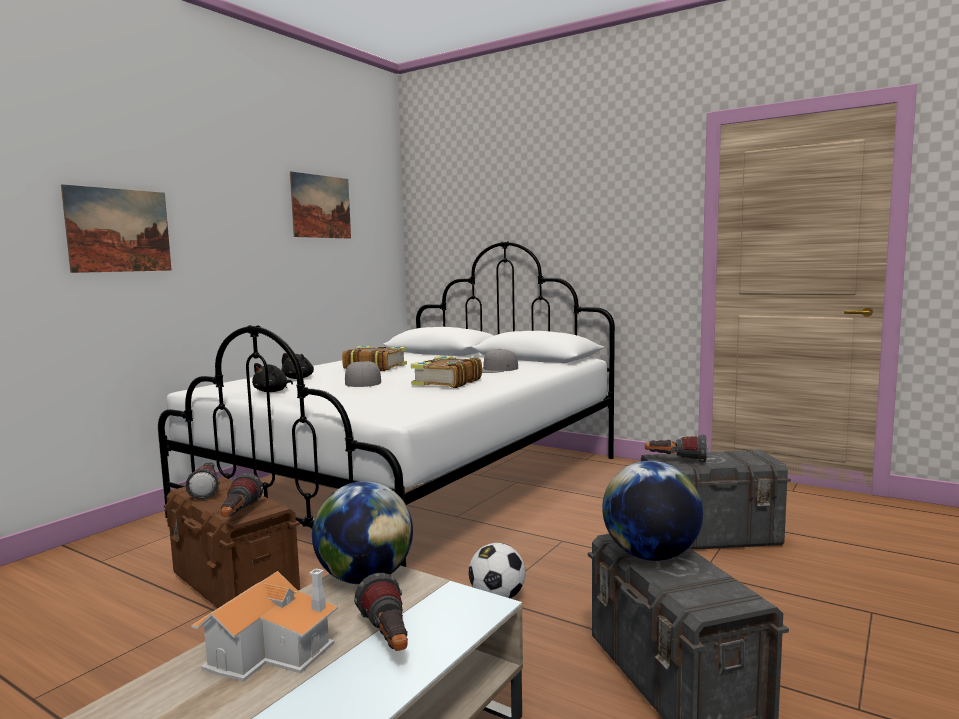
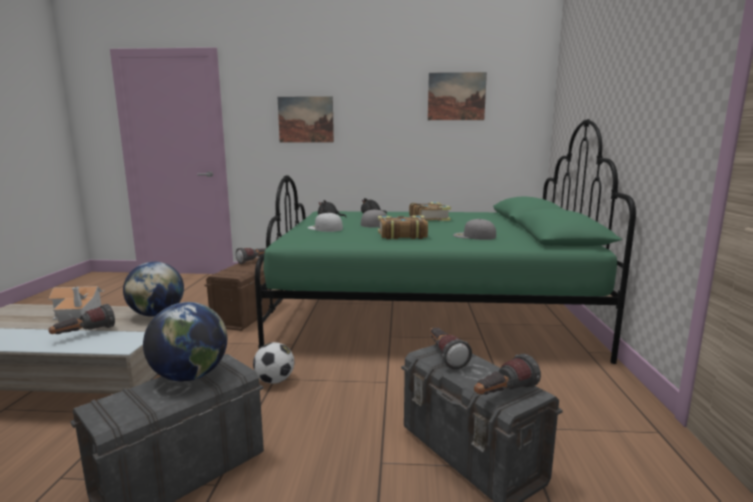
camera: 60 degrees right, 5 degrees up
(238, 516) = (222, 274): flashlight -> flashlight (503, 394)
(337, 398) = (324, 228): none -> white cap
(416, 485) = (427, 311): white bed -> green bed

